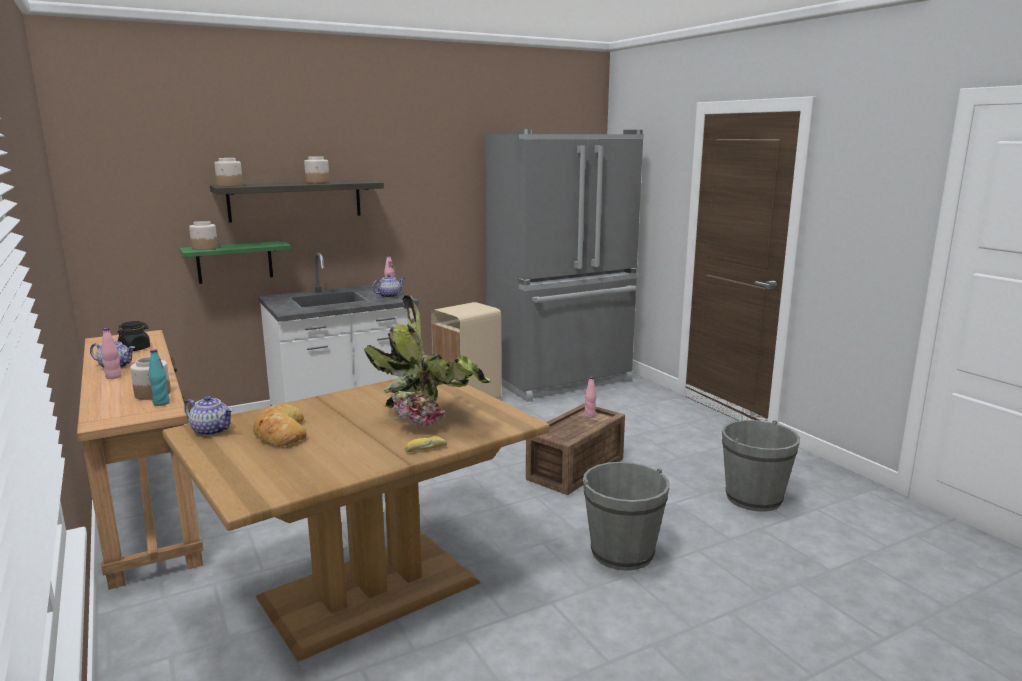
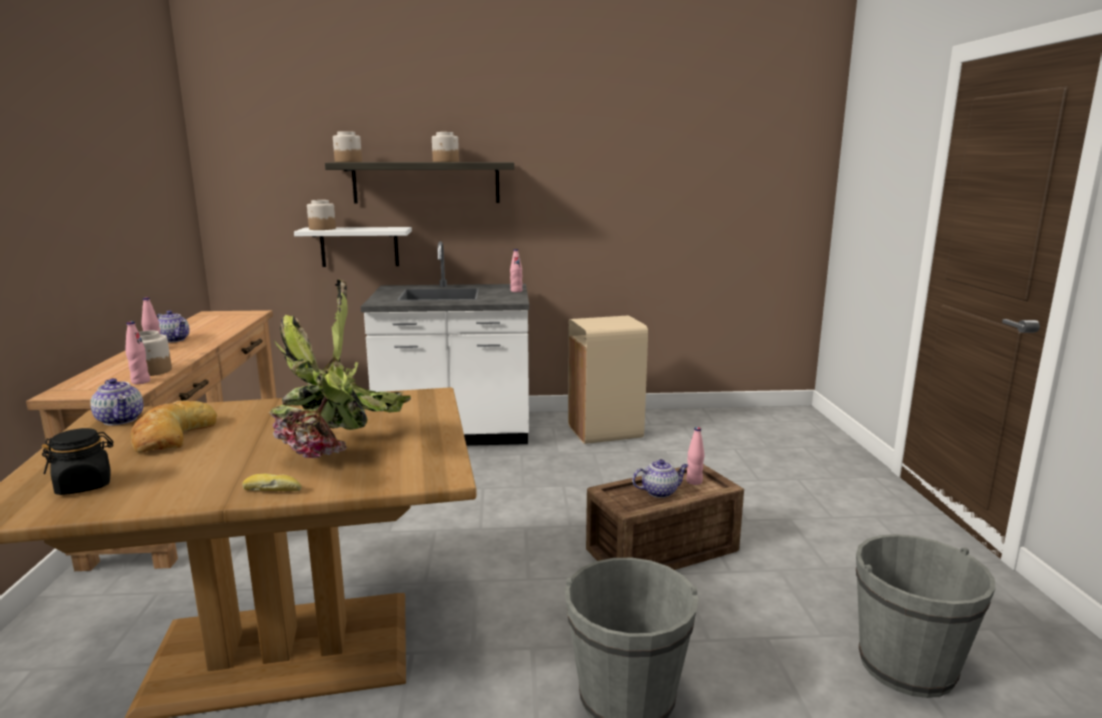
camera: 25 degrees right, 0 degrees up
(135, 349) = (219, 325): black jar -> black jar (84, 485)
(161, 403) = (140, 382): turquoise bottle -> pink bottle
(234, 262) = (359, 246): green shelf -> white shelf
(389, 296) = (505, 296): teapot -> teapot (660, 492)
(561, 380) = (739, 427): grey fridge -> none

